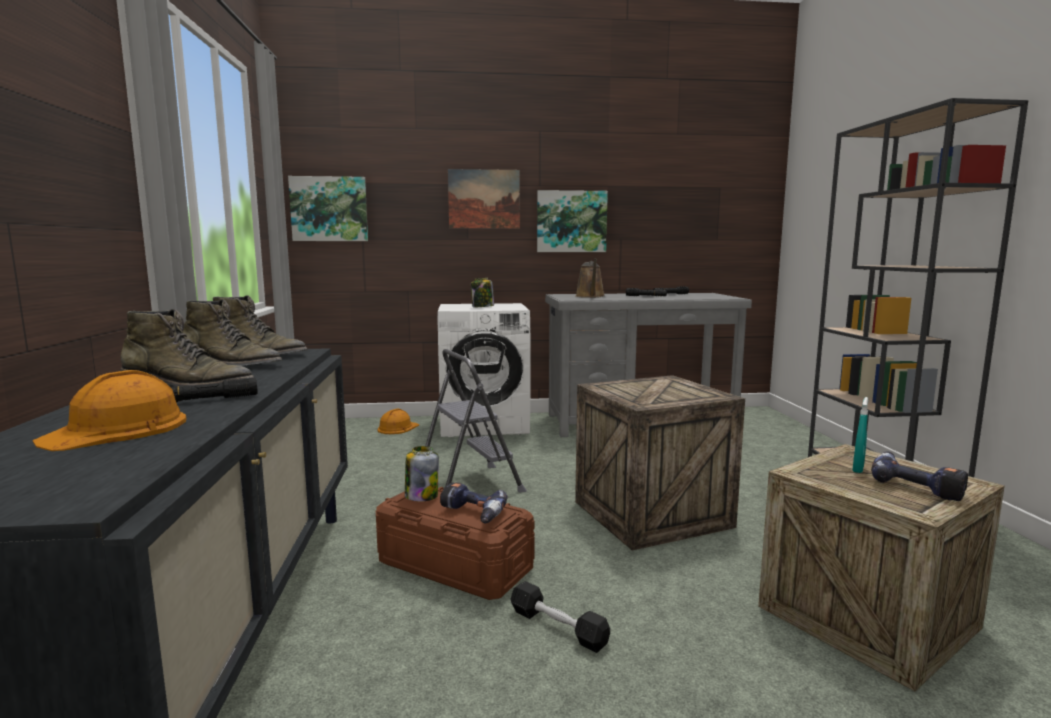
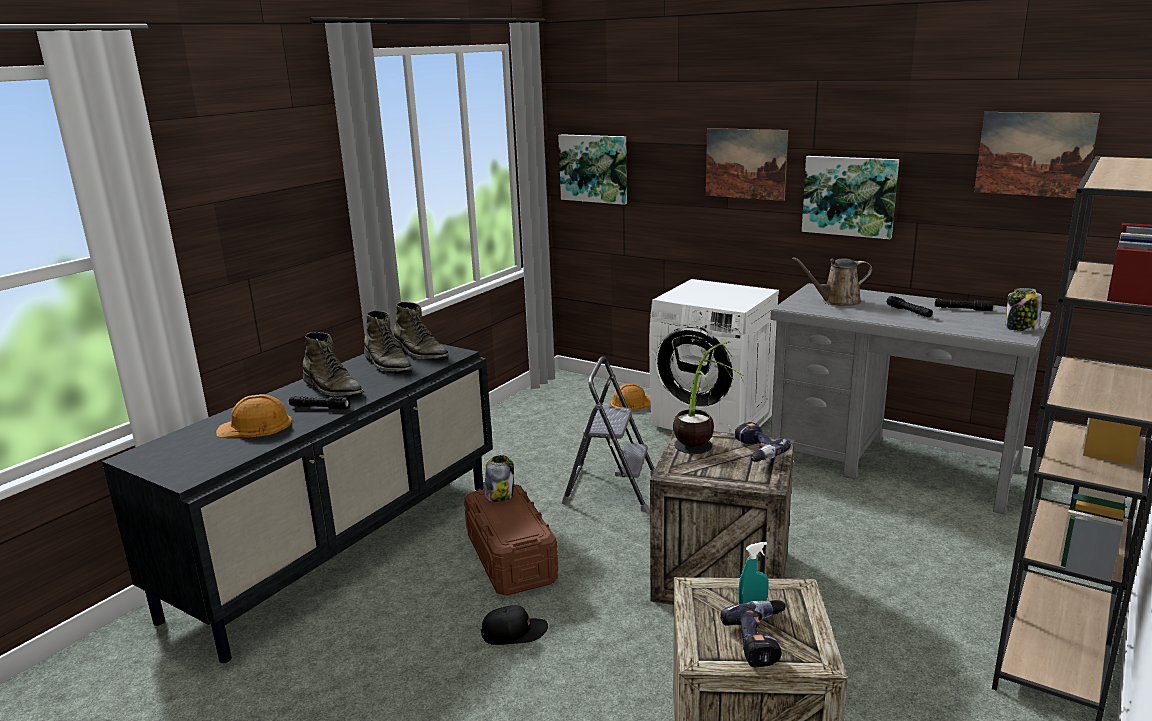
camera: 40 degrees right, 10 degrees up
(471, 514) = (507, 524): power drill -> power drill (755, 452)
(482, 307) = (713, 295): jar -> jar (1021, 328)
(558, 627) = (514, 632): black dumbbell -> black cap
(590, 296) = (837, 301): brown watering can -> brown watering can turned 45 degrees clockwise
(637, 392) = (701, 455): none -> potted plant
(692, 185) = (1034, 154): none -> picture

